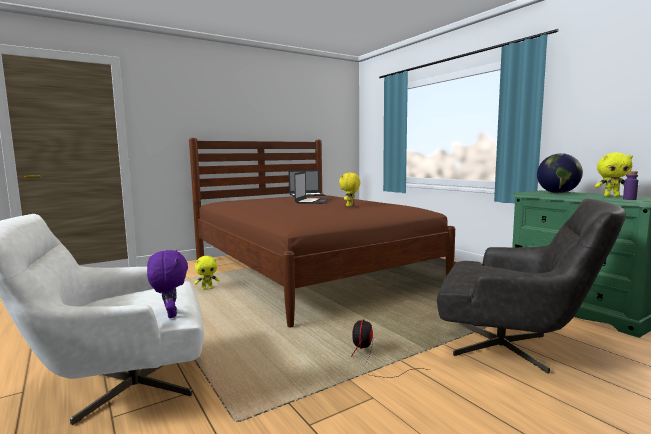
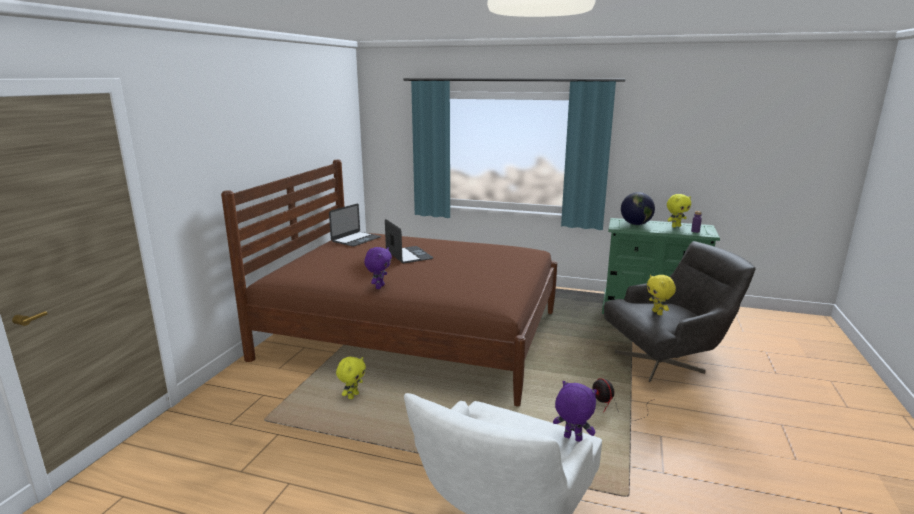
camera: 40 degrees left, 10 degrees up
(249, 209) = (379, 287): none -> purple plush toy
(350, 206) = (470, 258): yellow plush toy -> yellow plush toy (658, 313)

